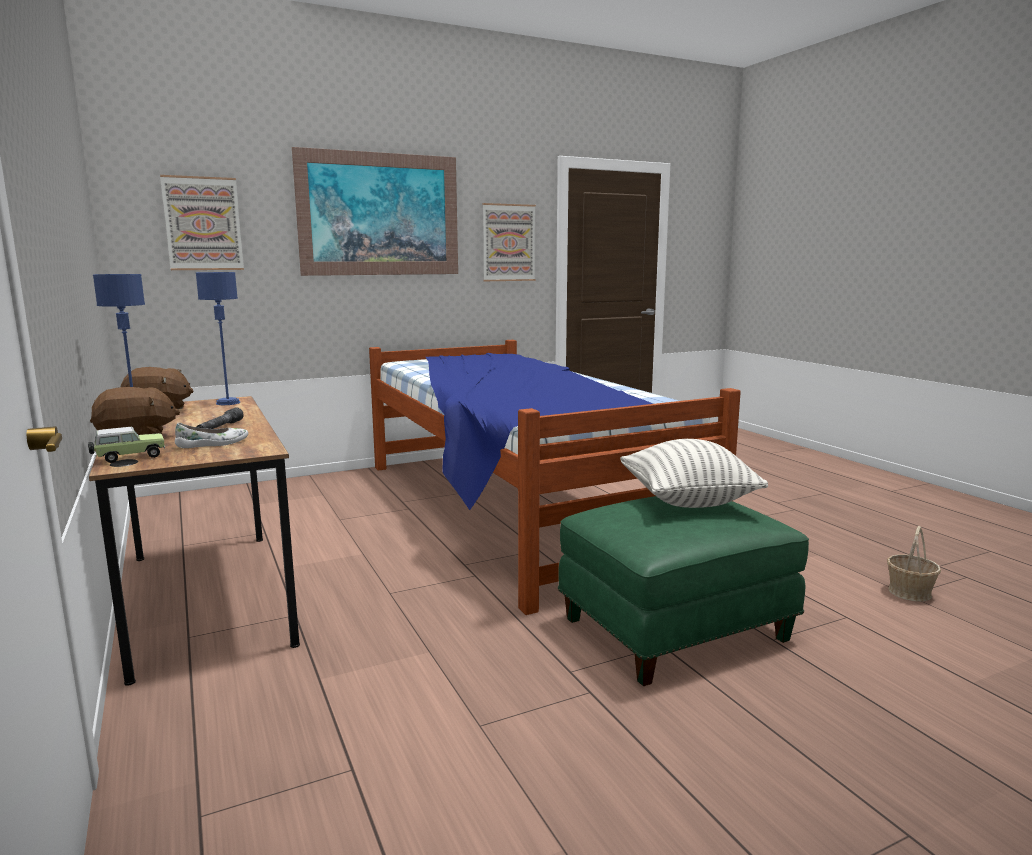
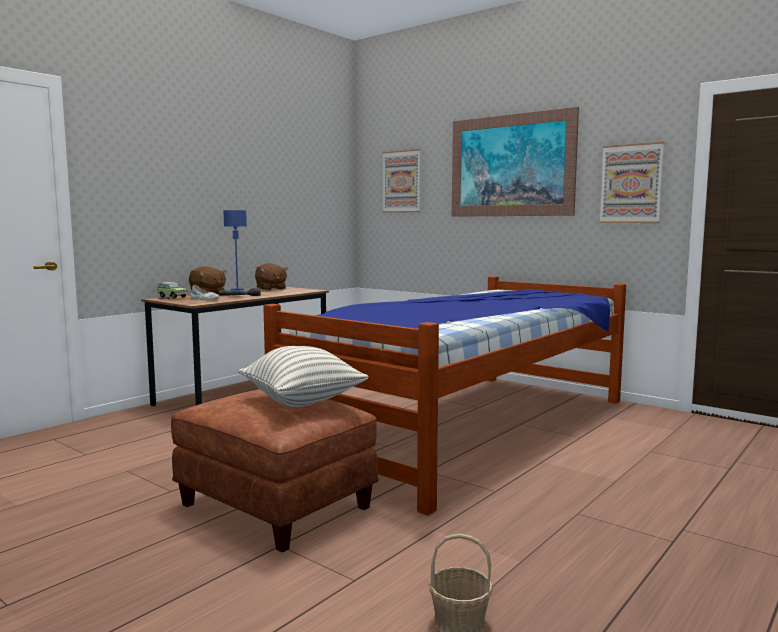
camera: 65 degrees right, 5 degrees down
(227, 403) = (303, 290): blue table lamp -> none
(675, 628) = (277, 506): green ottoman -> brown ottoman

